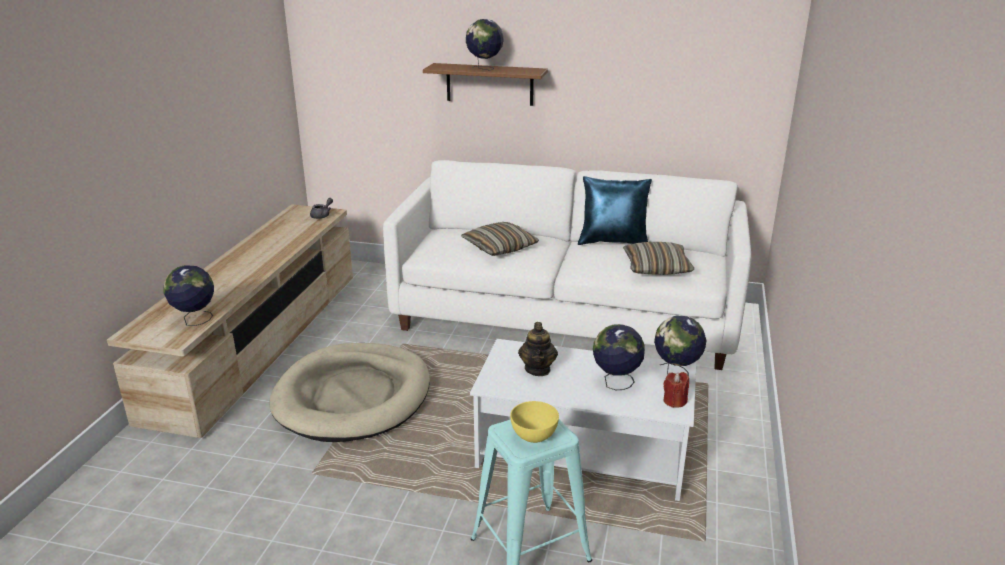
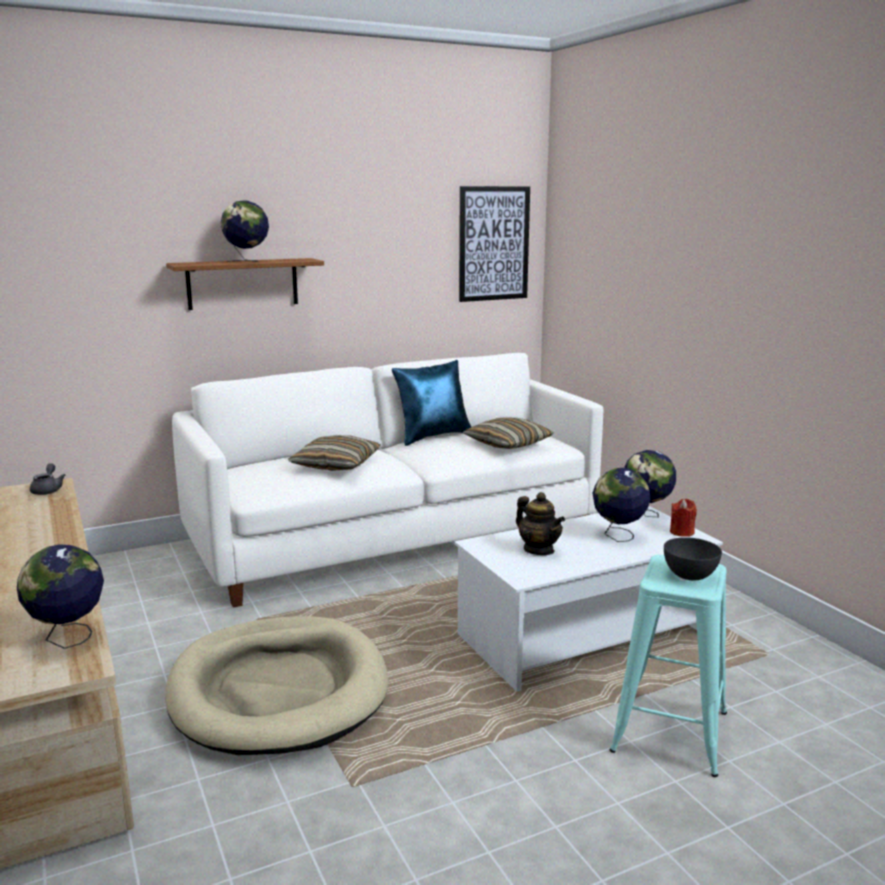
camera: 40 degrees left, 10 degrees down
(533, 436) = (689, 575): yellow bowl -> grey bowl
(734, 69) = (493, 244): none -> picture

